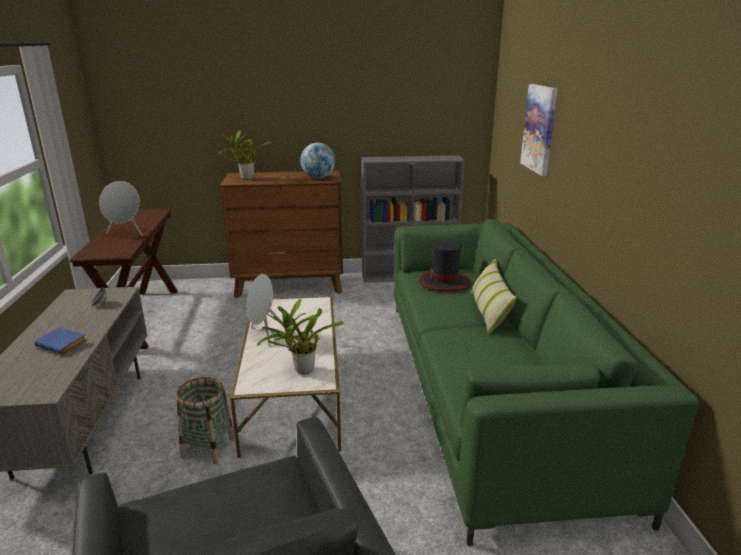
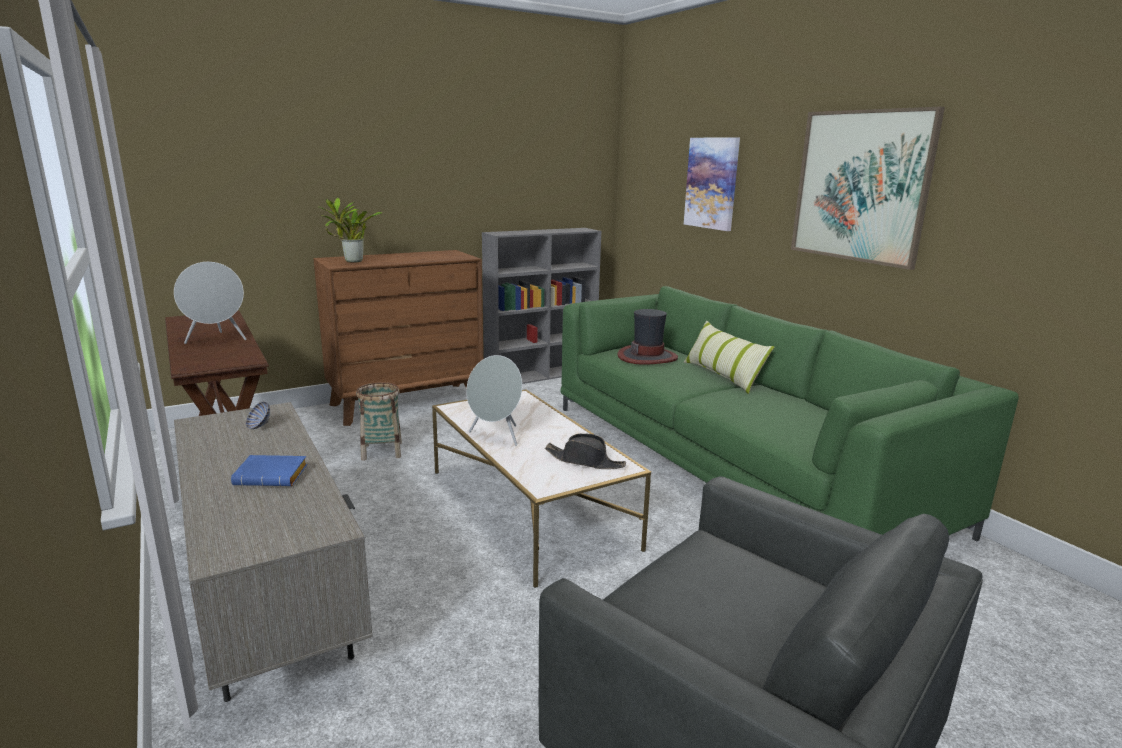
camera: 25 degrees left, 5 degrees down
(208, 447) = (486, 587): basket -> basket (382, 451)
(301, 370) = (585, 461): potted plant -> black hat
(318, 178) = (446, 256): globe -> none
(623, 153) = (861, 186): none -> picture

